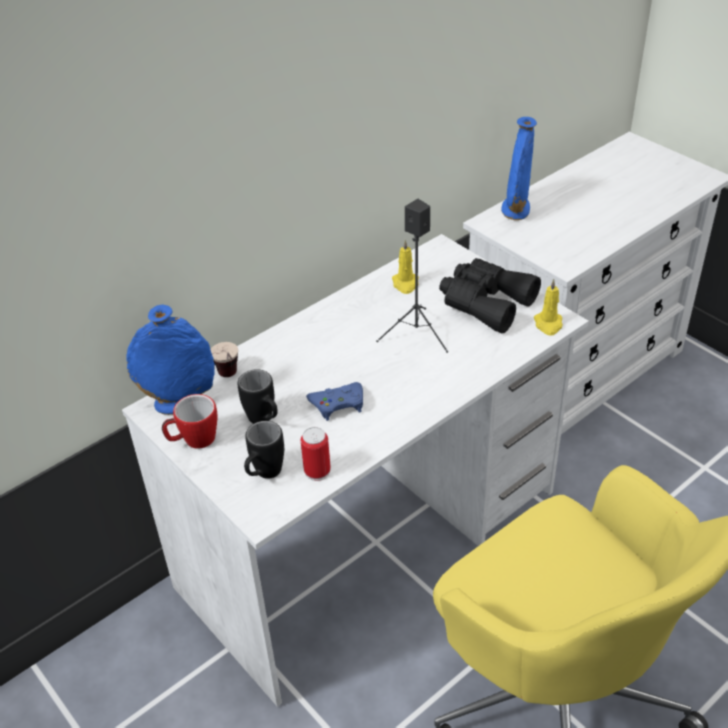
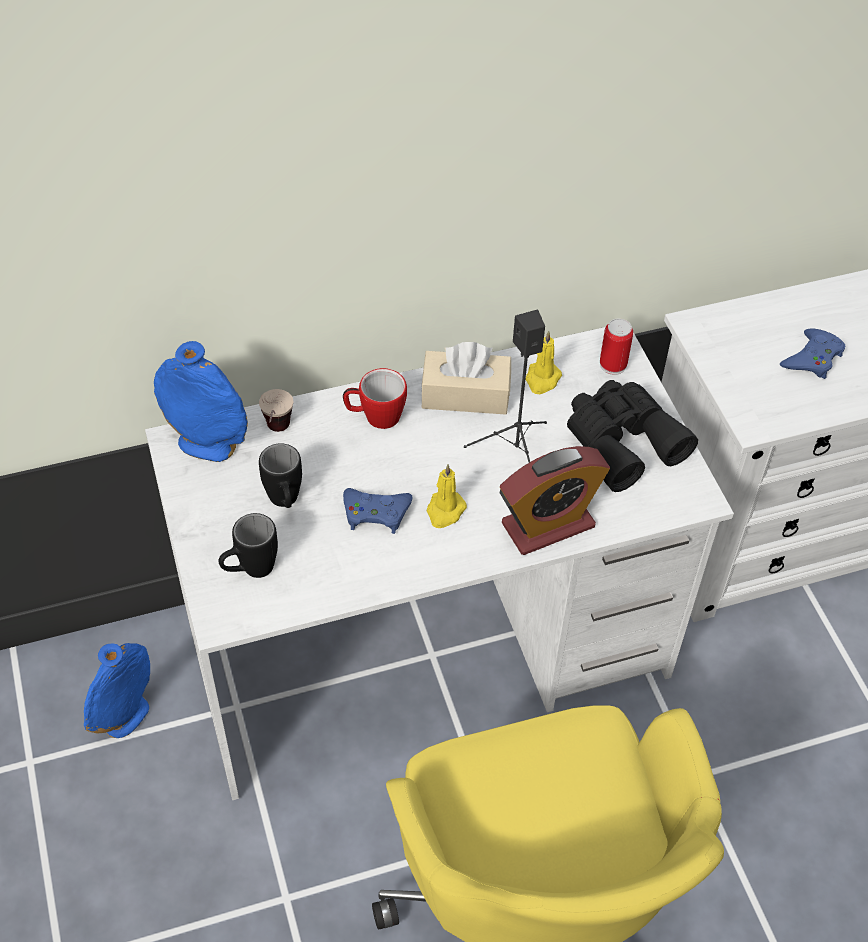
camera: 20 degrees right, 10 degrees up
(193, 440) = (199, 498): mug -> mug (375, 417)
(317, 471) = (308, 589): can -> can (613, 365)
(357, 310) = (465, 395): none -> beige tissue box
(468, 369) = (548, 525): none -> alarm clock
(515, 209) = (742, 318): blue vase -> blue vase (126, 717)
(548, 324) = (680, 500): yellow candle -> yellow candle (445, 511)
(576, 218) = (812, 358): none -> blue game controller

